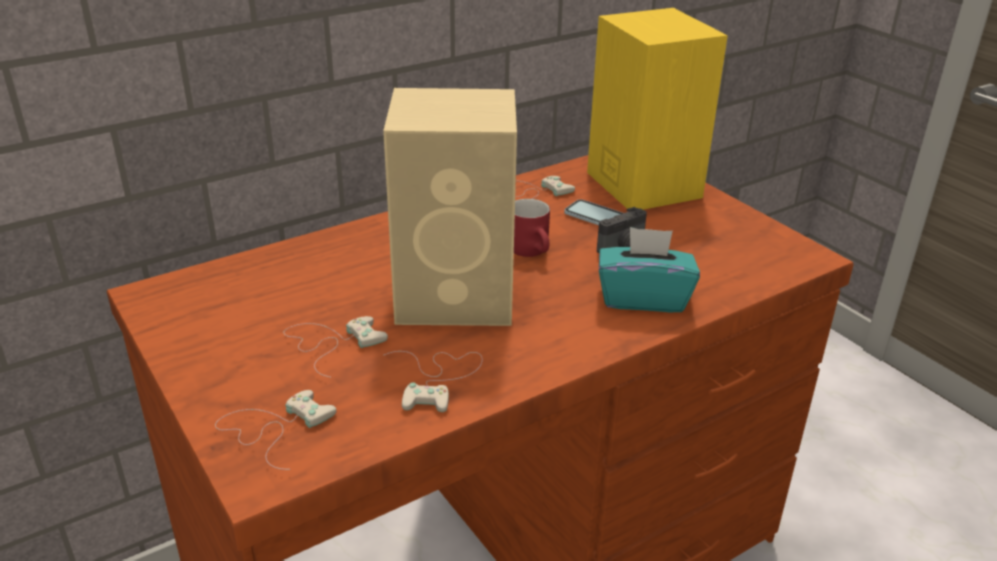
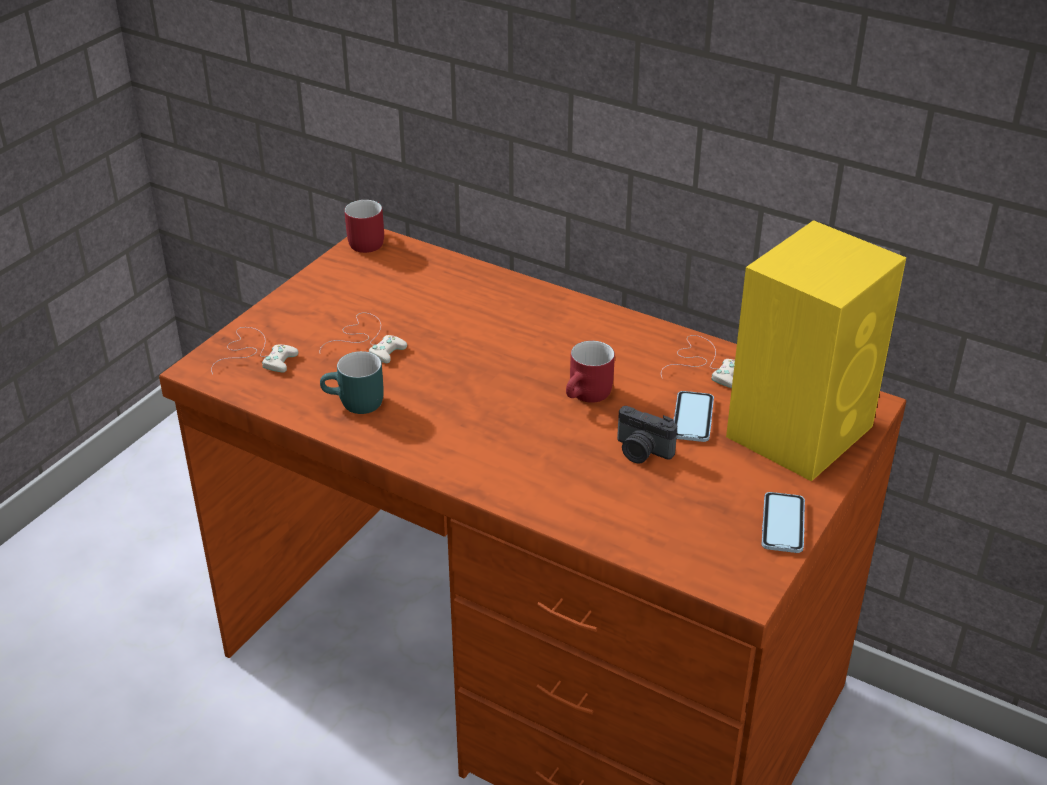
camera: 65 degrees right, 5 degrees up
(144, 298) = (364, 241): none -> red mug
(438, 379) = (355, 404): white game controller -> turquoise mug
(458, 296) = (477, 378): beige speaker -> none
(643, 298) = (558, 483): turquoise tissue box -> none
(745, 222) = (783, 524): none -> phone

